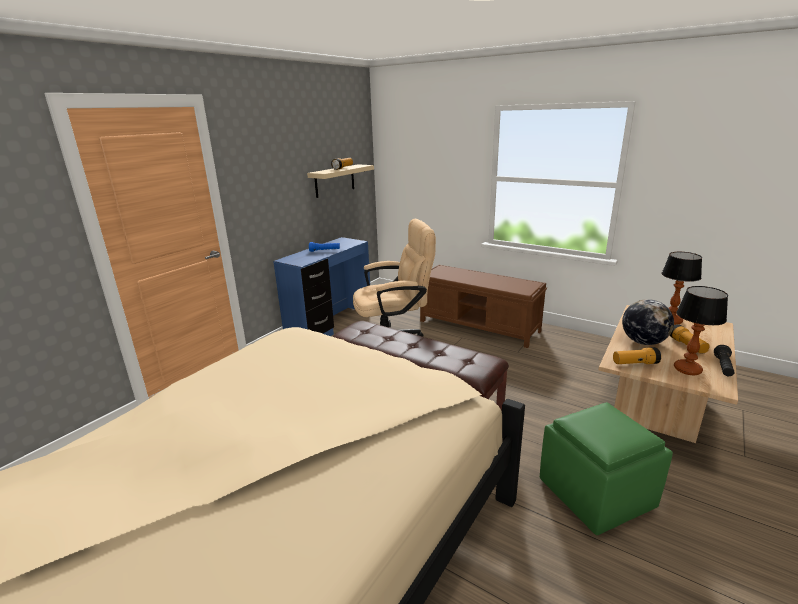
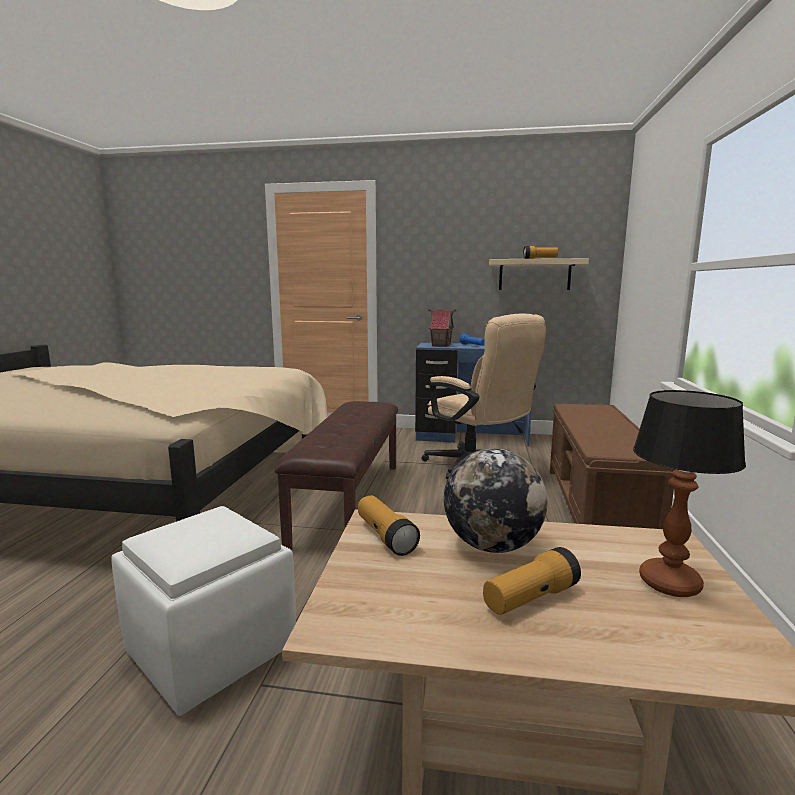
camera: 65 degrees right, 10 degrees down
(306, 258) = (441, 345): none -> toy house
(595, 493) = (213, 649): green ottoman -> white ottoman
(688, 370) = (396, 591): table lamp -> none
(723, 367) = (446, 644): black flashlight -> none

